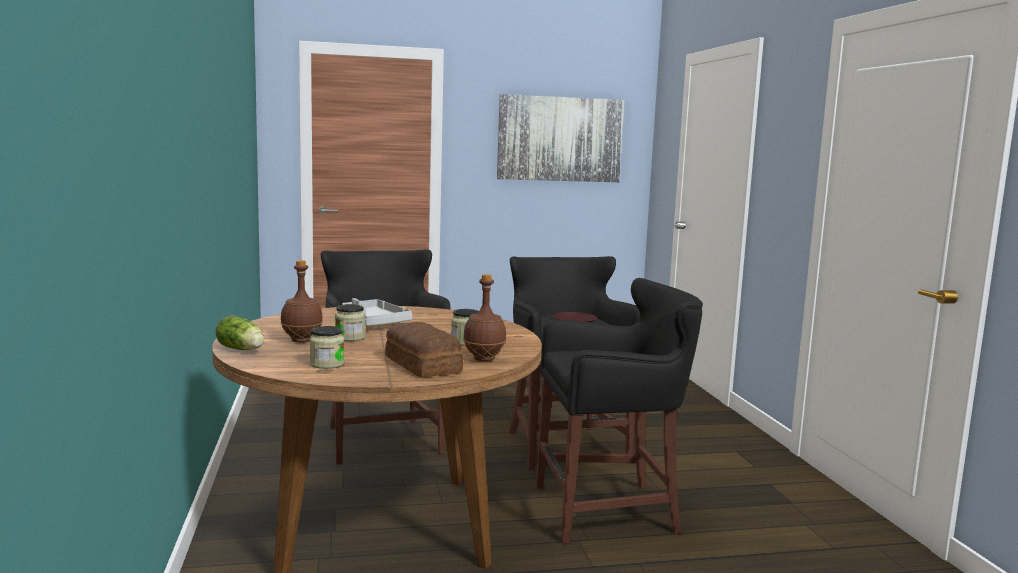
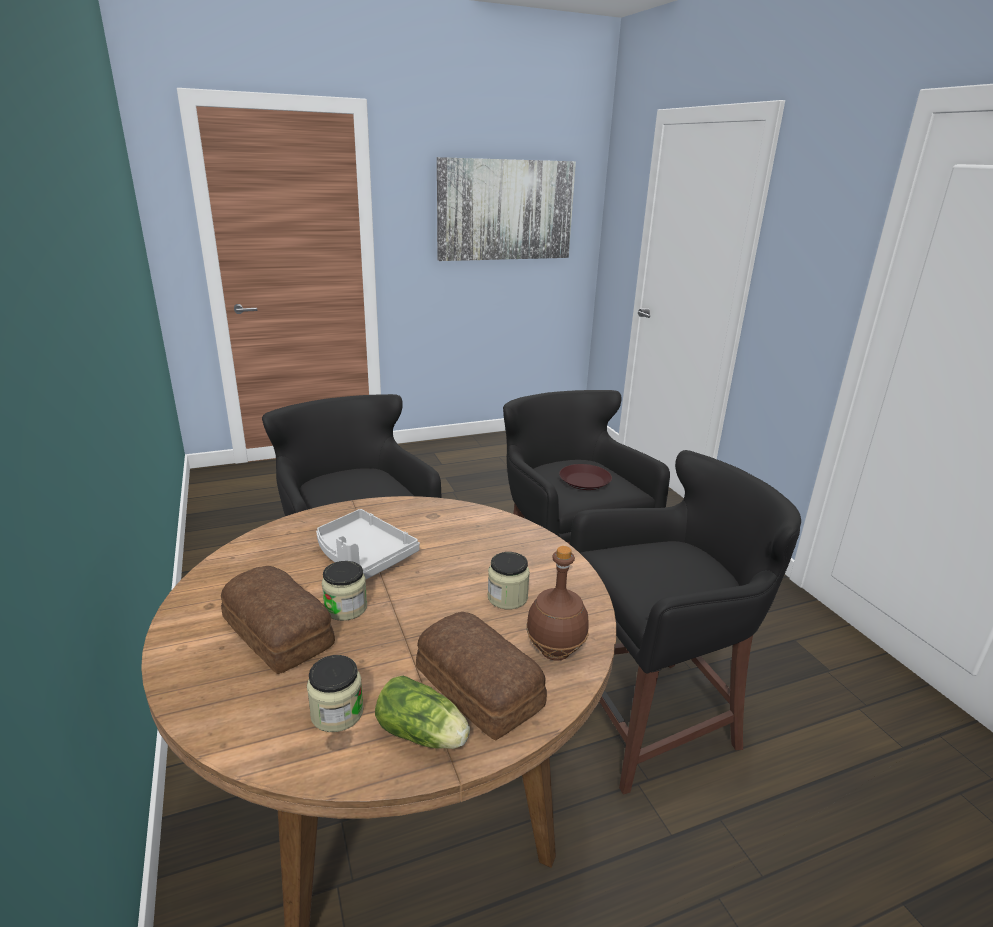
camera: 10 degrees left, 15 degrees up
(242, 350) = (192, 680): lettuce -> lettuce (424, 735)
(302, 341) = (279, 630): brown bottle -> bread

